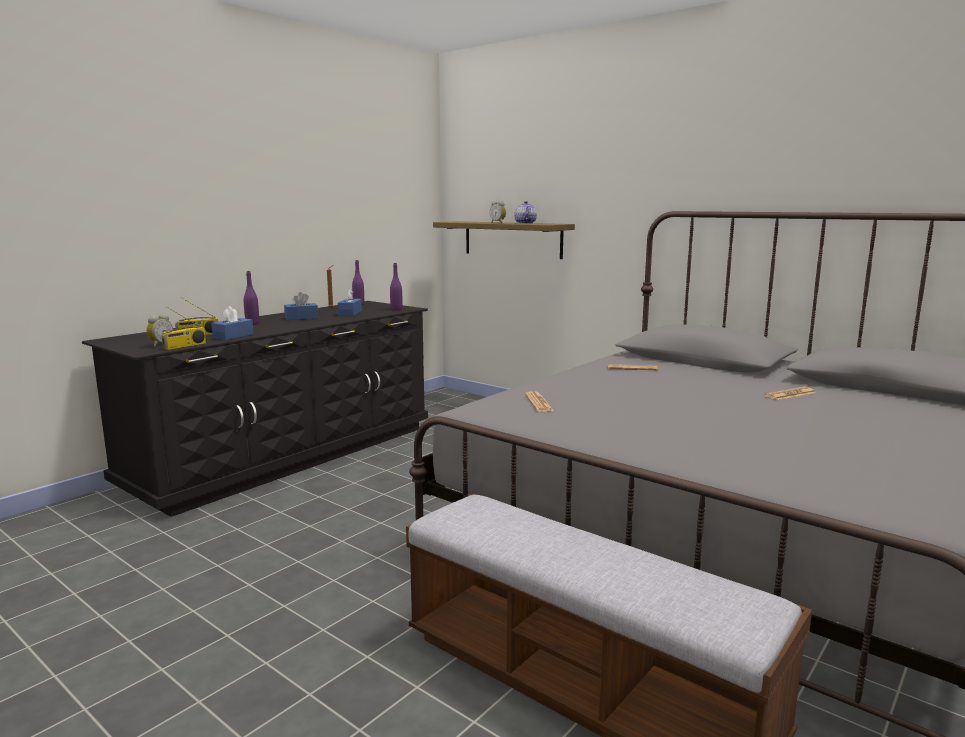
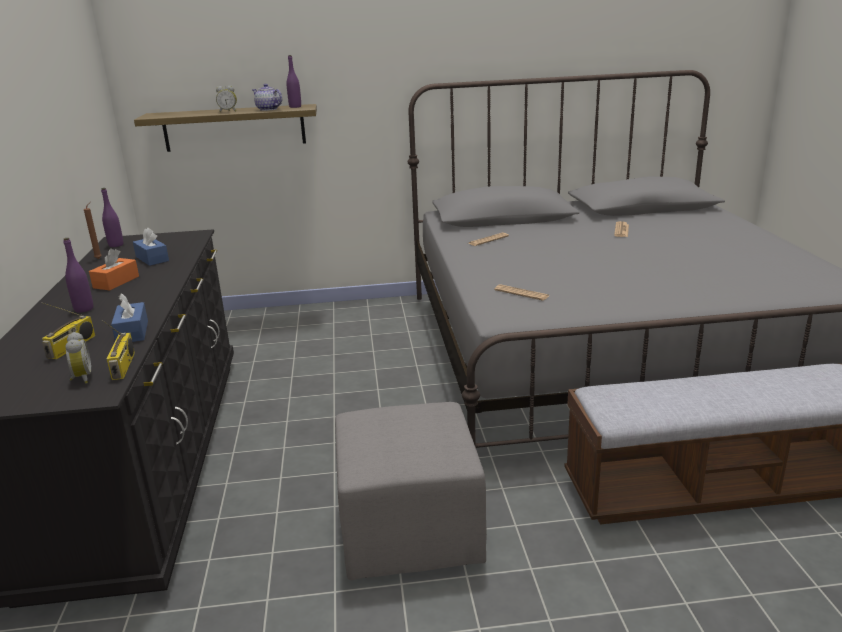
camera: 45 degrees left, 10 degrees up
(301, 318) = (116, 282): blue tissue box -> orange tissue box
(312, 562) = (408, 531): none -> grey ottoman
(396, 309) = (187, 239): purple bottle -> purple bottle (295, 107)

